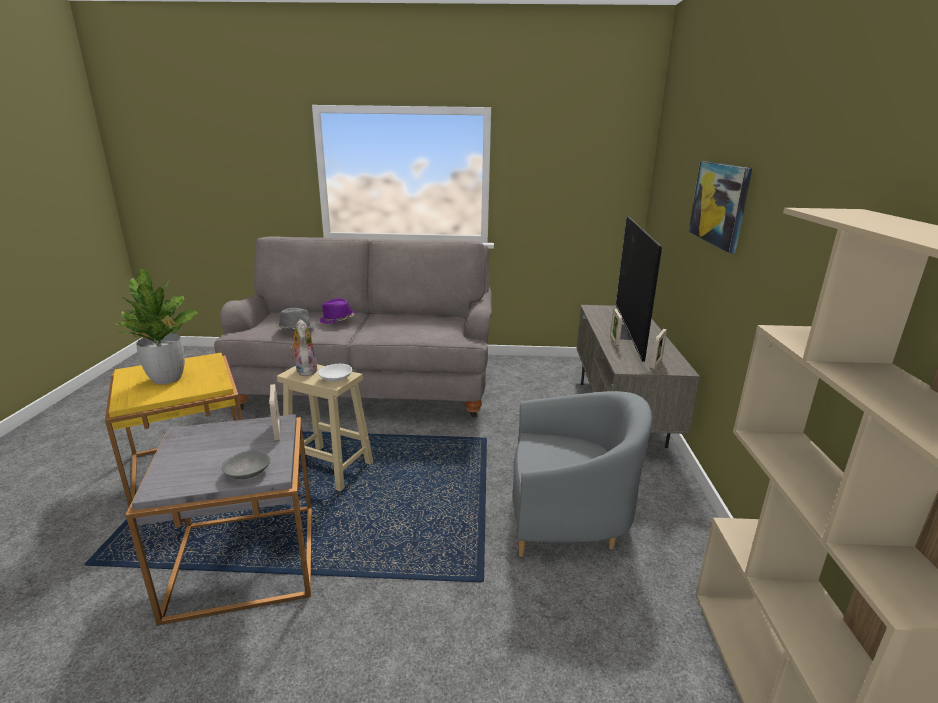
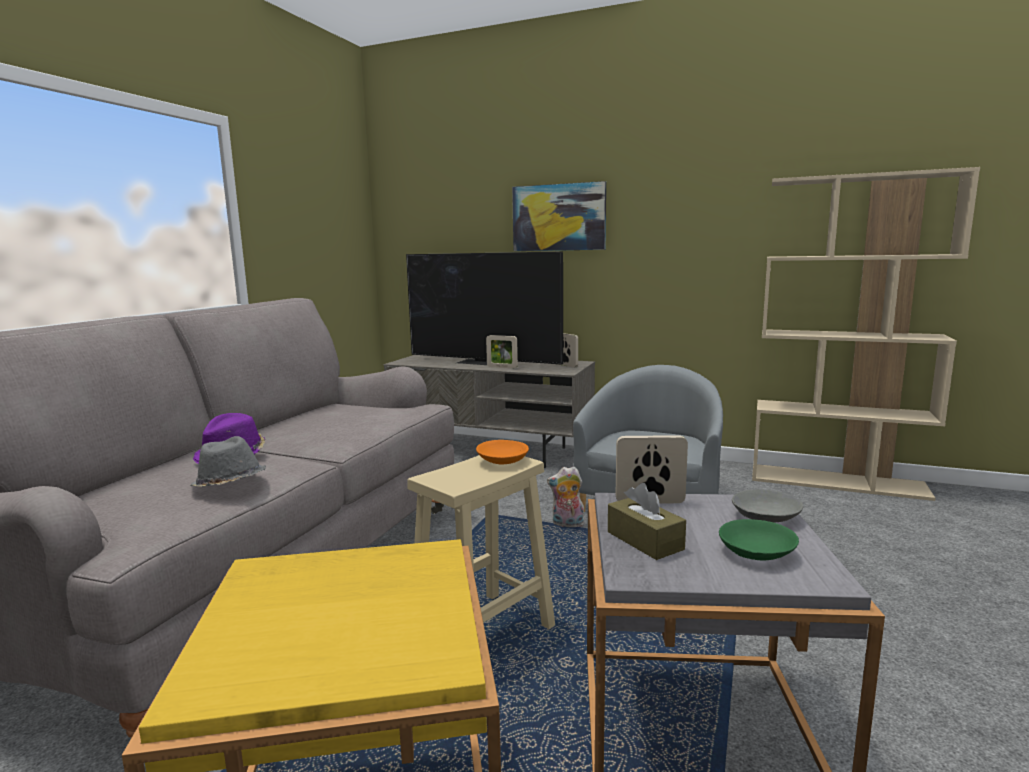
camera: 70 degrees left, 10 degrees down
(167, 379) = (338, 614): potted plant -> none
(195, 467) = (755, 553): none -> green bowl
(219, 433) = (645, 540): none -> brown tissue box
(305, 370) = (450, 478): plush toy -> plush toy (567, 525)
(335, 378) = (503, 461): white bowl -> orange bowl

